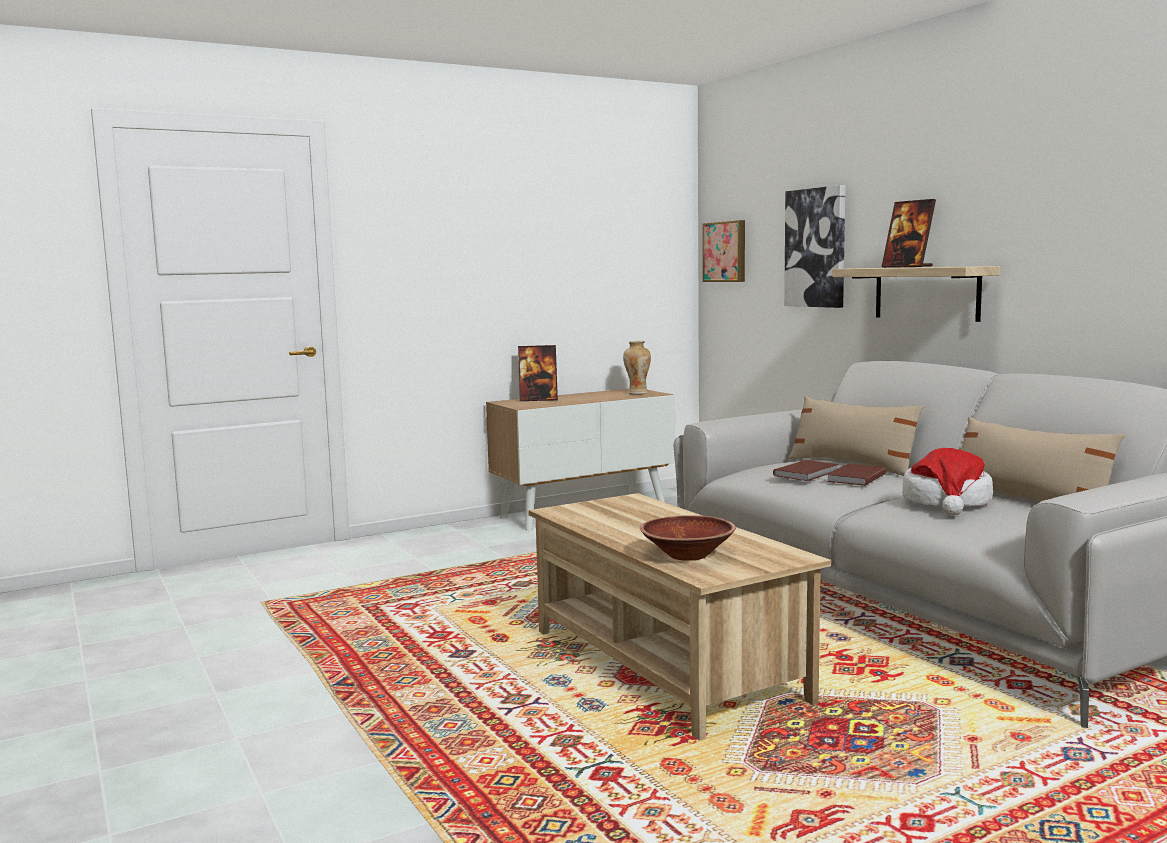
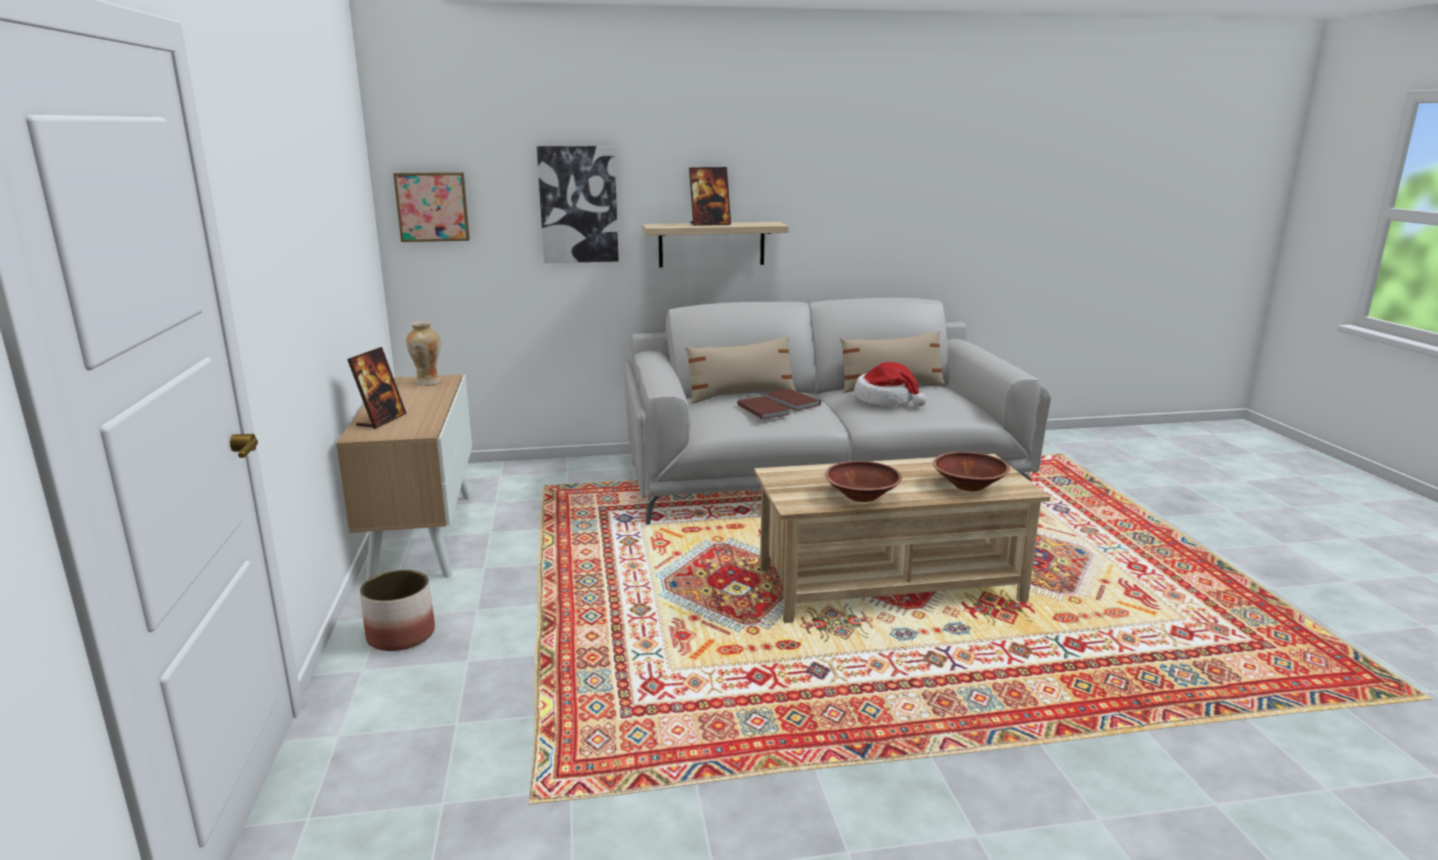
camera: 70 degrees left, 10 degrees up
(438, 538) = (401, 635): none -> planter
(603, 525) = (862, 496): none -> brown bowl

